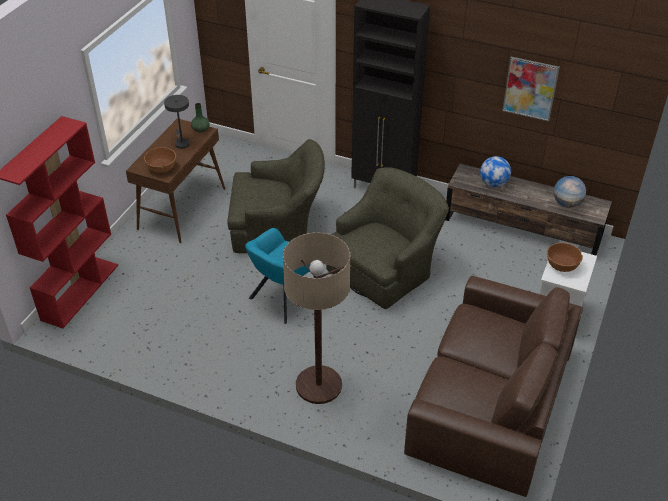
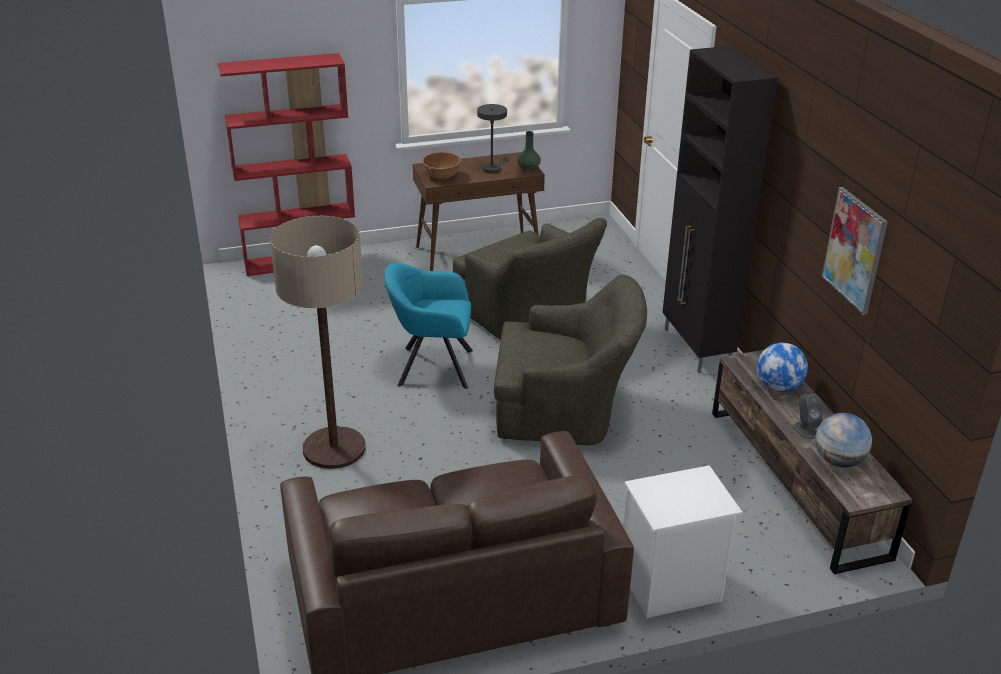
camera: 50 degrees right, 10 degrees down
(534, 198) = (805, 430): none -> grey speaker
(562, 265) = (676, 488): brown bowl -> none

